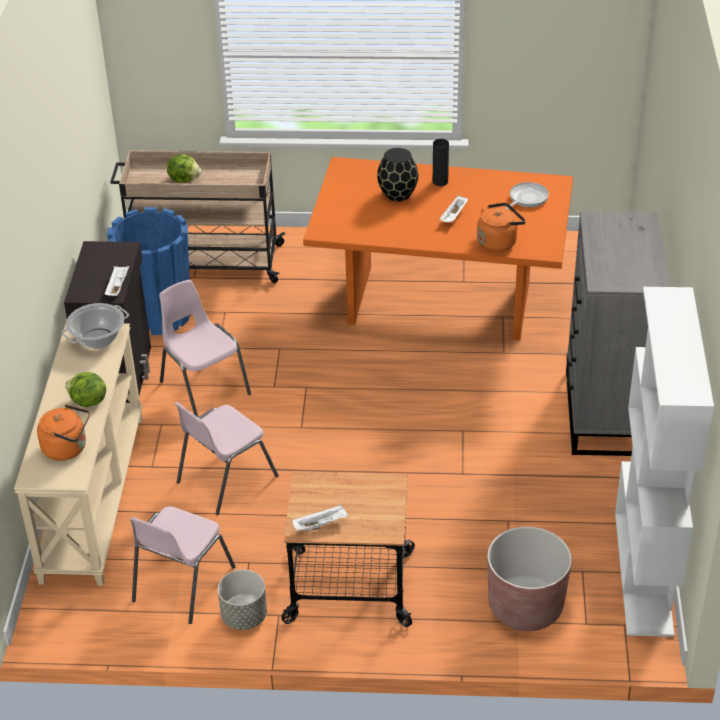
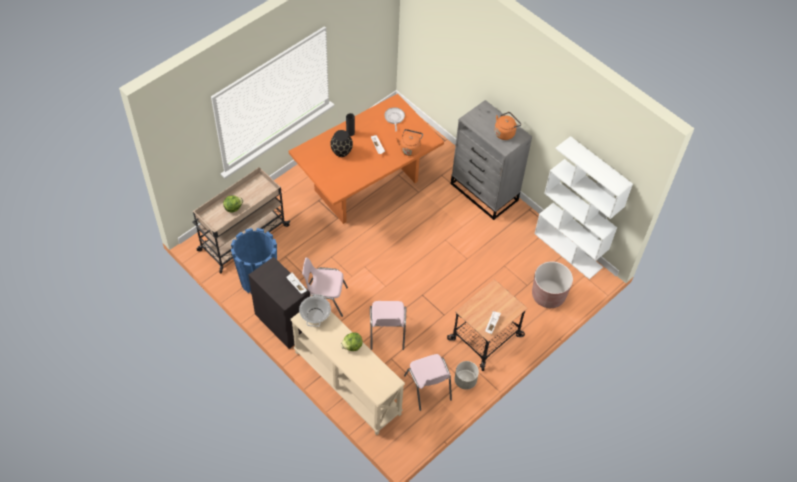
camera: 50 degrees left, 15 degrees up
(68, 448) = (374, 372): orange kettle -> orange kettle (505, 132)

